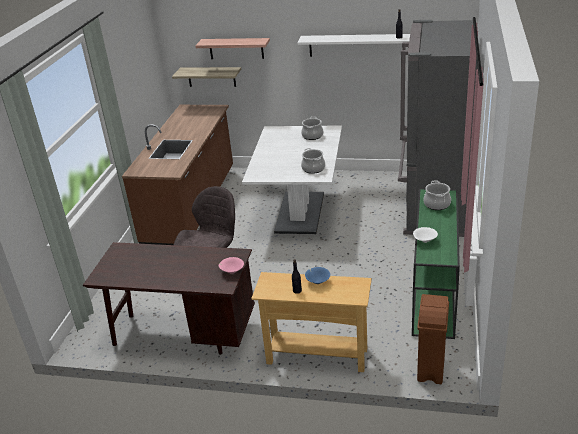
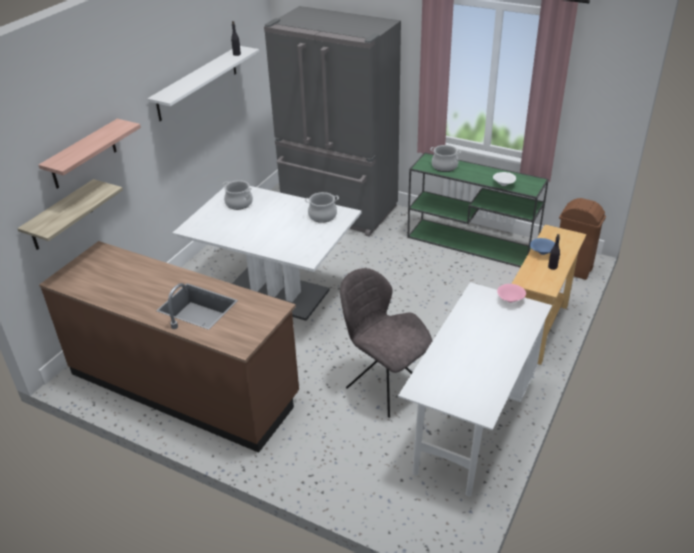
camera: 75 degrees left, 5 degrees up
(183, 335) = (472, 425): brown desk -> white desk

